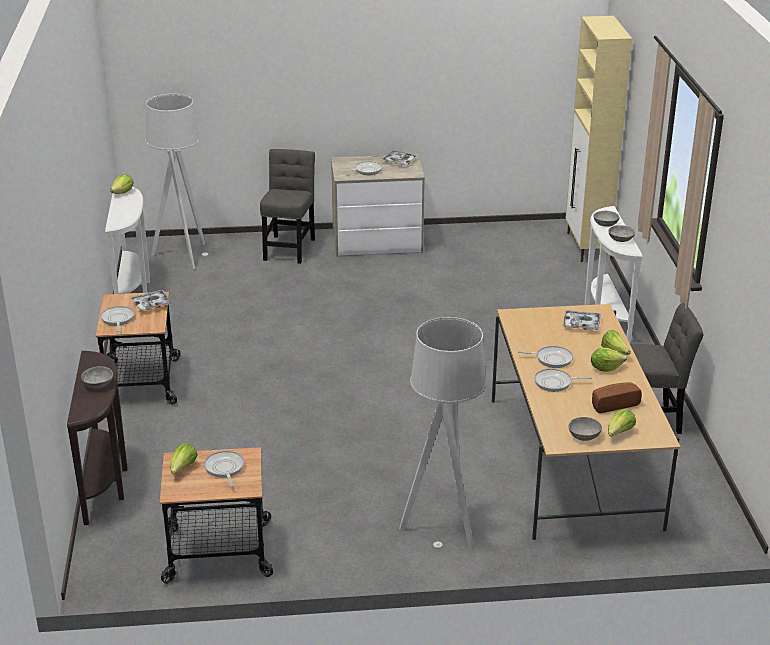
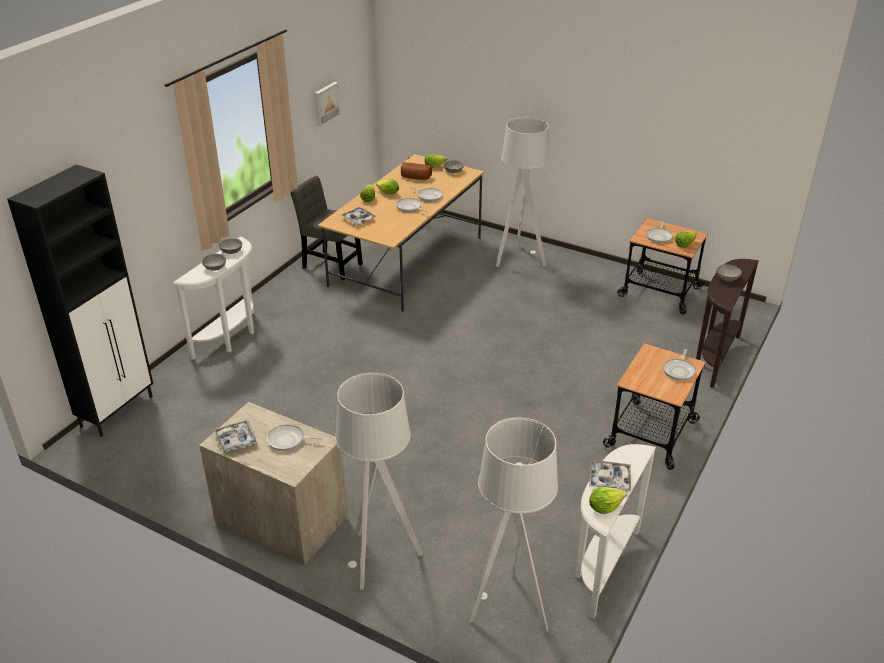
camera: 145 degrees left, 5 degrees up
(151, 304) = (641, 375): tray -> tray (609, 479)
(289, 248) = (379, 558): grey chair -> grey floor lamp
(586, 247) = (118, 411): beige cabinet -> black cabinet
(748, 285) = (325, 103): none -> picture

